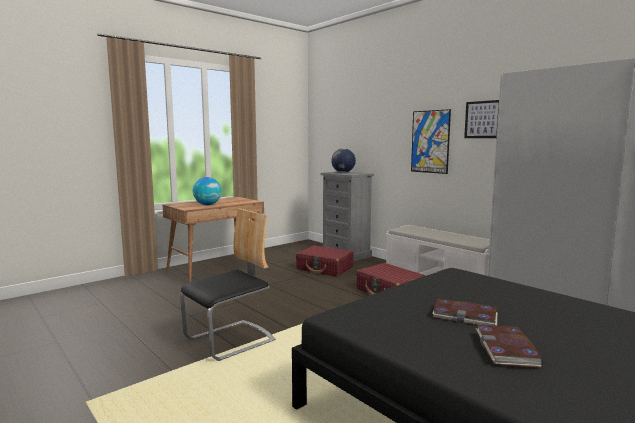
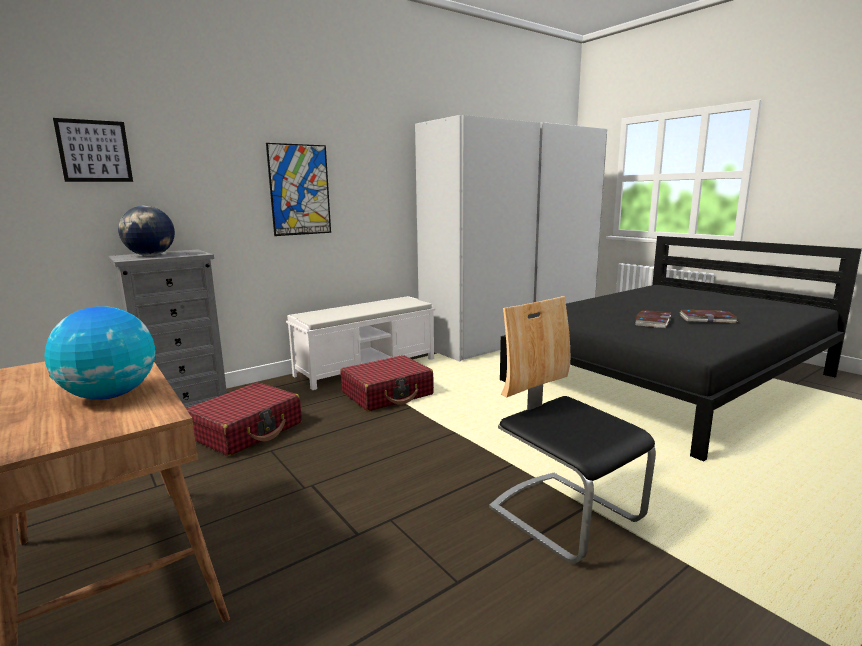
camera: 85 degrees left, 5 degrees up
(482, 119) = (365, 162): picture -> picture (94, 151)

